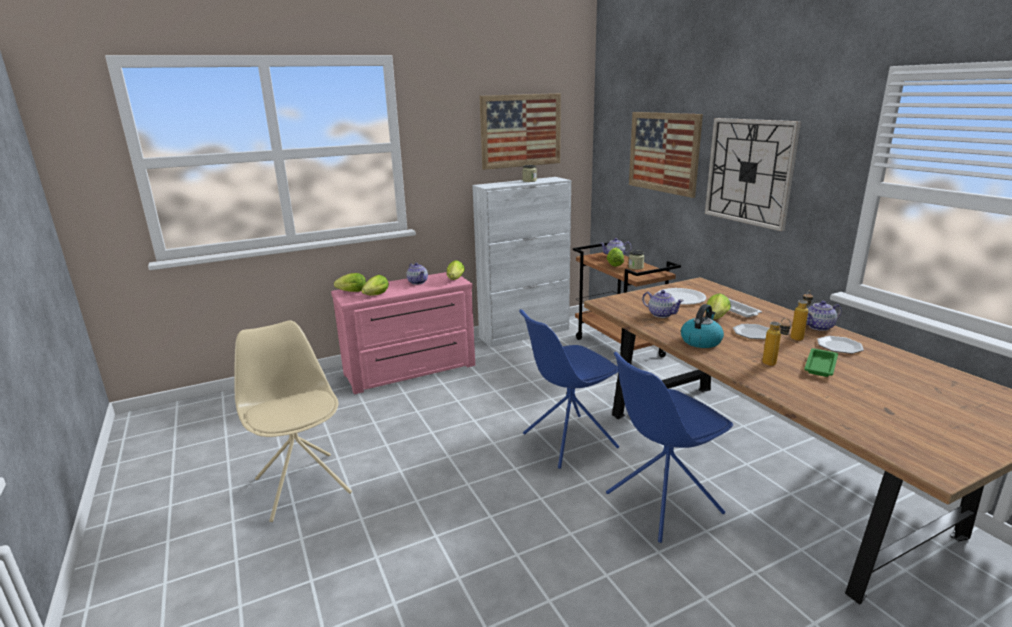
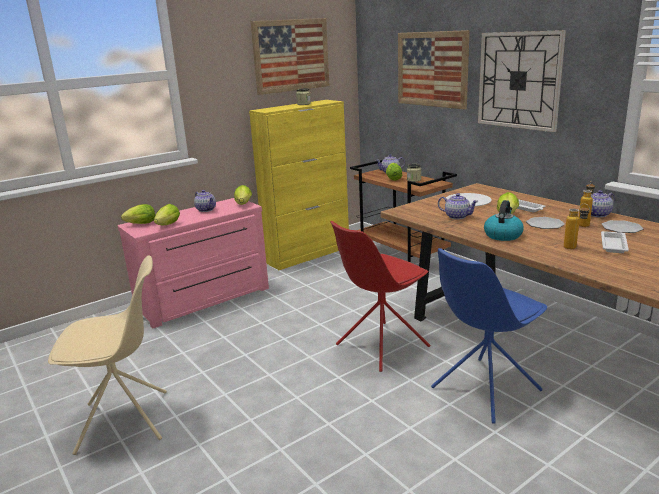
camera: 10 degrees left, 0 degrees up
(302, 485) = (125, 421): beige chair -> beige chair turned 120 degrees clockwise
(525, 333) = (308, 254): white cabinet -> yellow cabinet
(568, 441) = (381, 346): blue chair -> red chair
(820, 365) = (613, 245): green tray -> white tray

